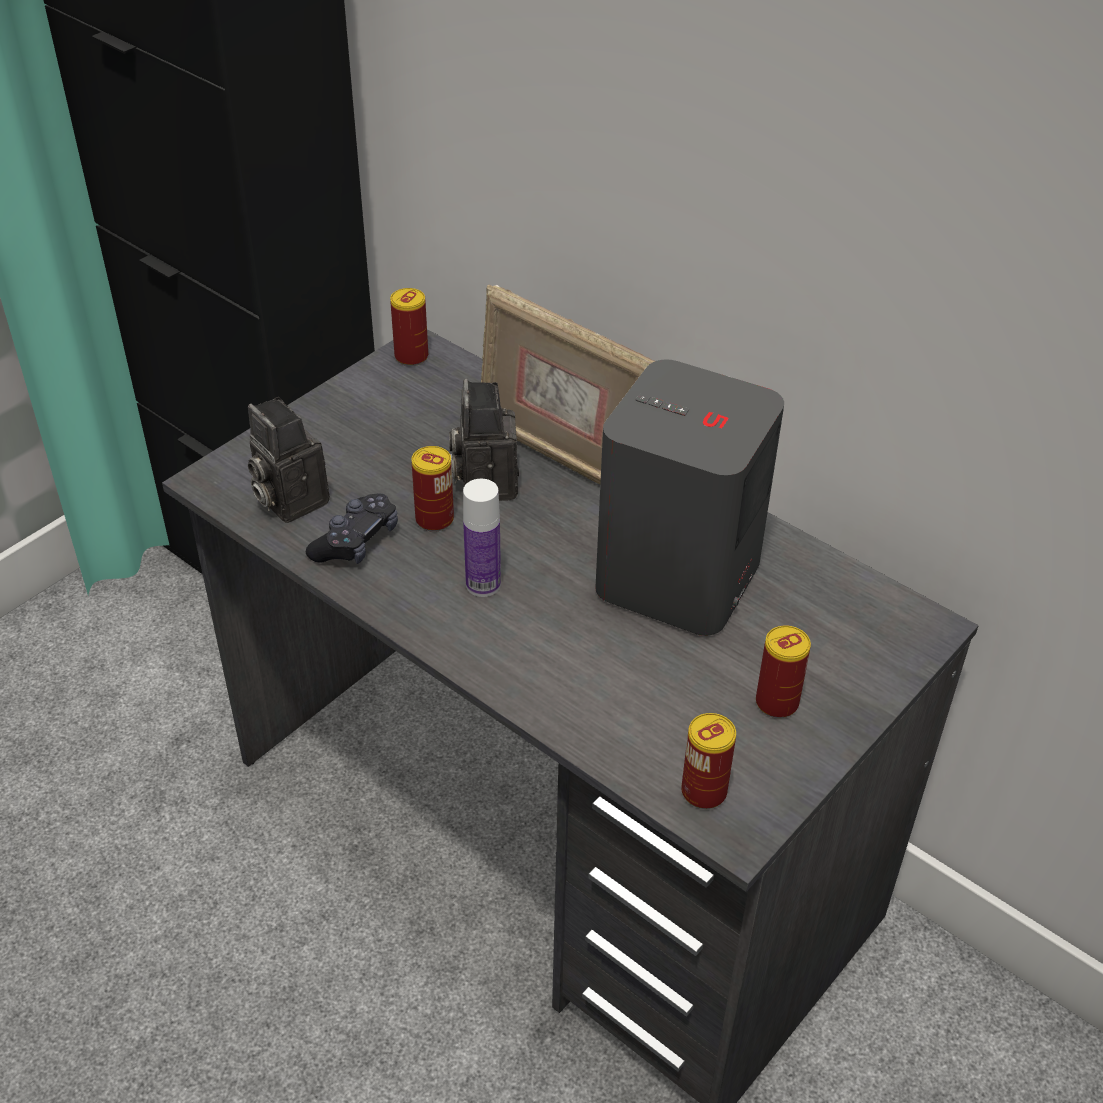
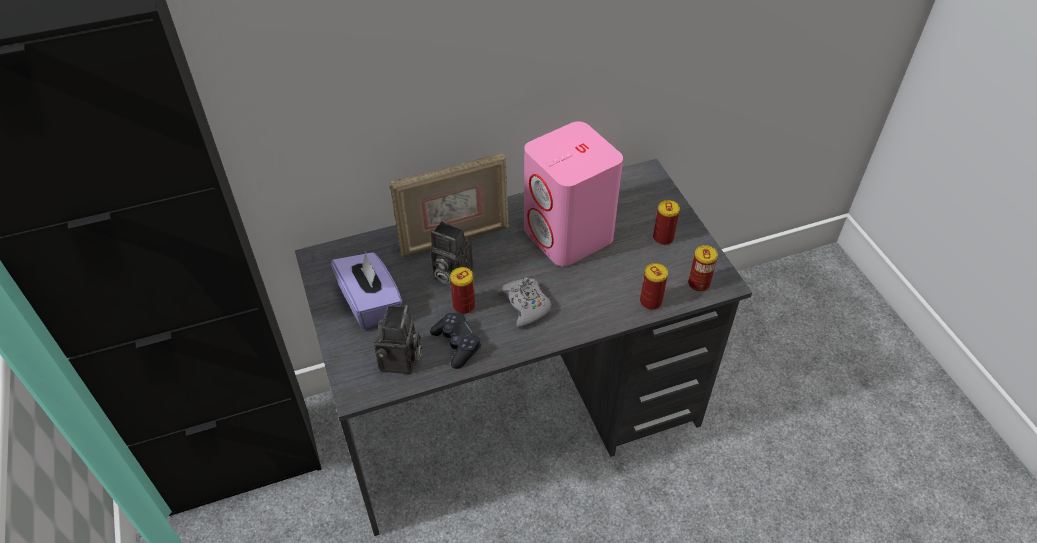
camera: 60 degrees left, 5 degrees up
(288, 499) = (401, 362): camera -> camera turned 75 degrees counterclockwise
(373, 428) = (370, 303): none -> purple tissue box
(411, 356) = (322, 264): can -> can (650, 302)
(483, 584) = (525, 305): bottle -> grey game controller
(677, 578) = (568, 235): grey speaker -> pink speaker

